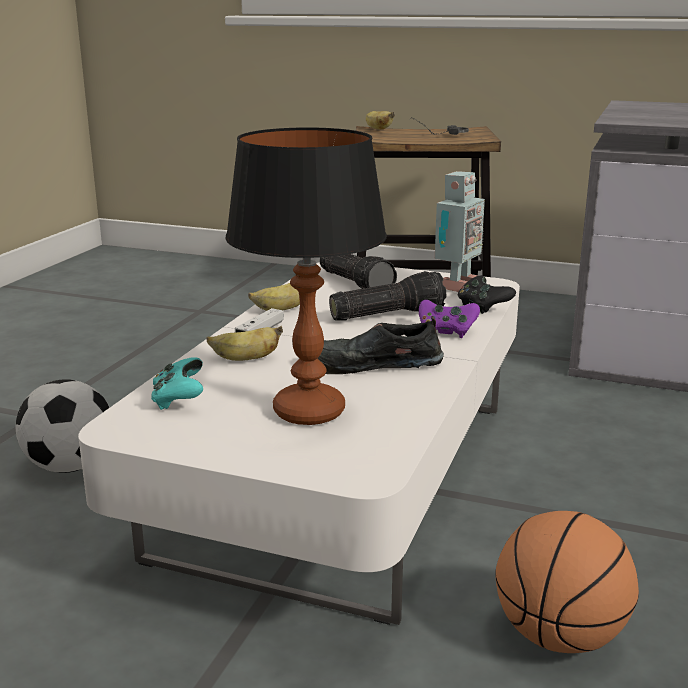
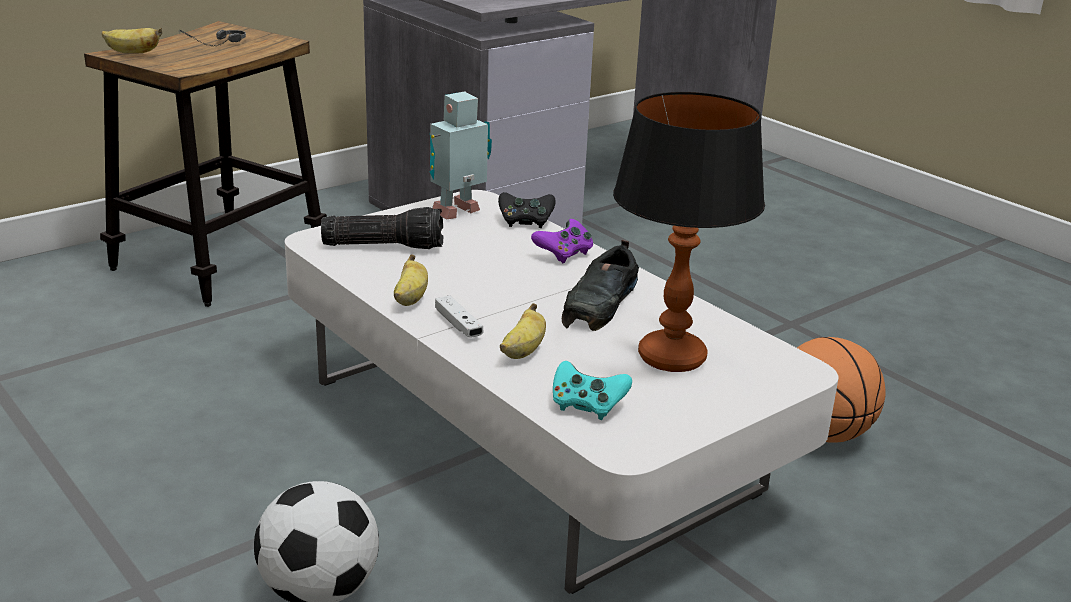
camera: 60 degrees left, 5 degrees up
(387, 314) = (489, 260): flashlight -> none
(455, 286) = (459, 213): toy robot -> toy robot turned 105 degrees counterclockwise

